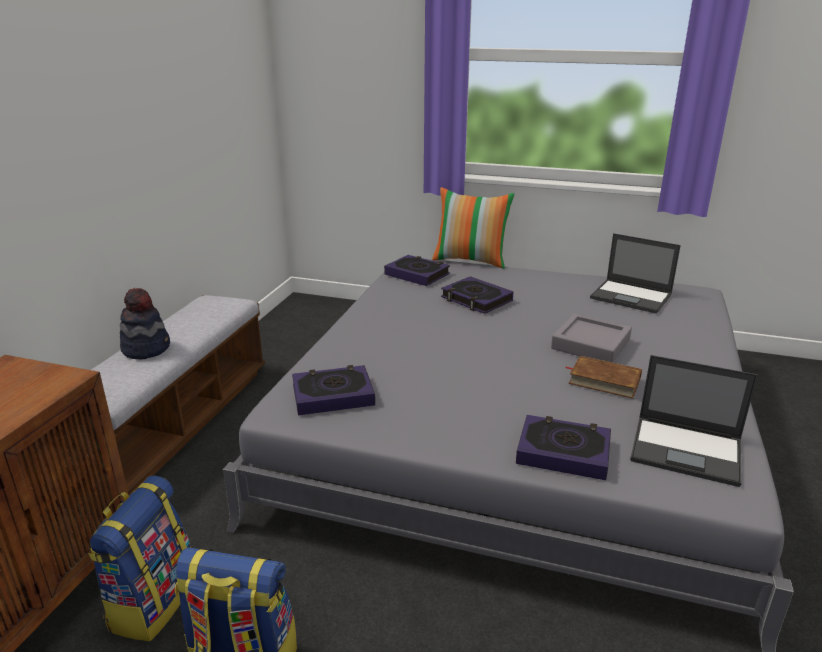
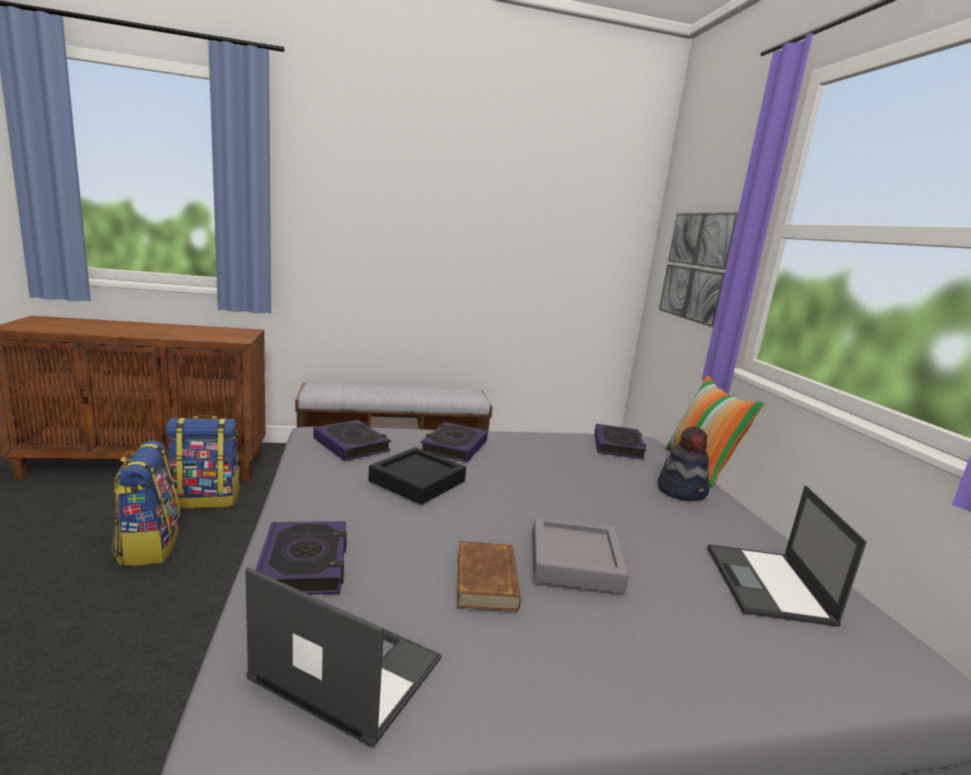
camera: 60 degrees right, 10 degrees down
(146, 348) = (381, 387): hat -> hat (682, 490)
(362, 90) = (698, 267): none -> picture
(444, 375) = (417, 481): none -> black tray
(476, 299) = (600, 479): book -> book (454, 446)
(687, 451) = (345, 668): laptop -> laptop turned 120 degrees clockwise

